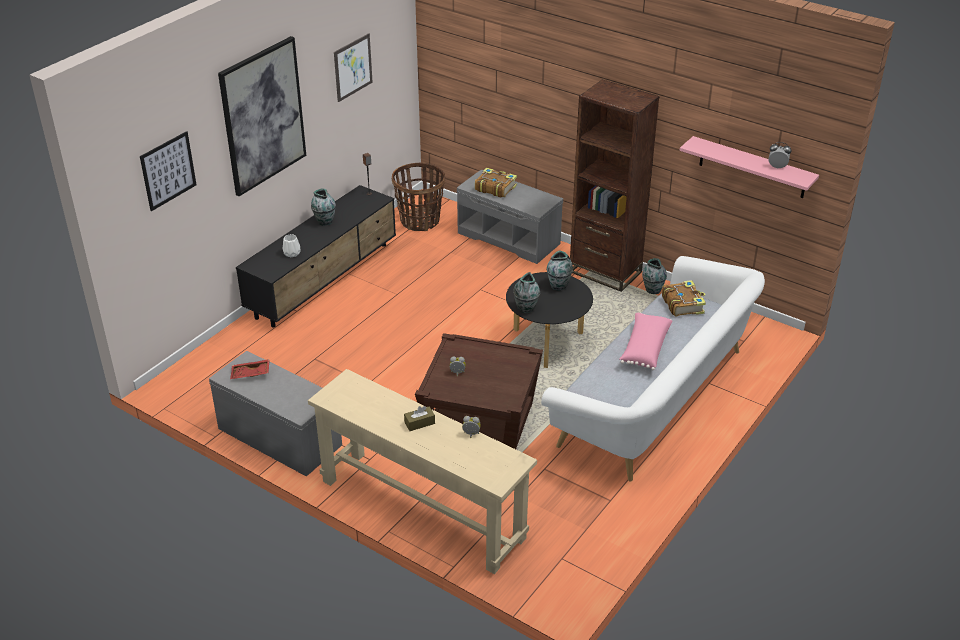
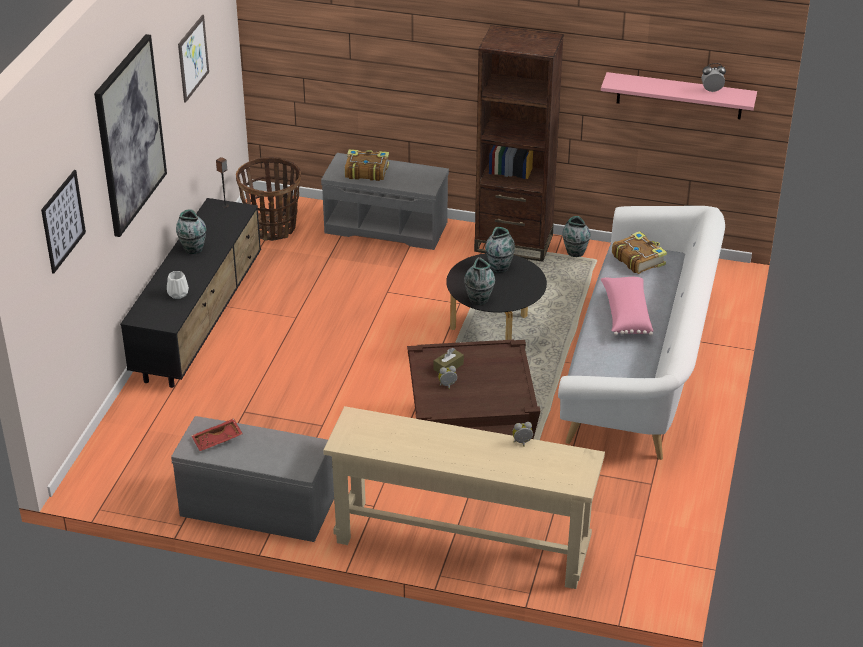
camera: 20 degrees left, 0 degrees up
(419, 423) = (461, 444): brown tissue box -> brown tissue box (448, 367)

